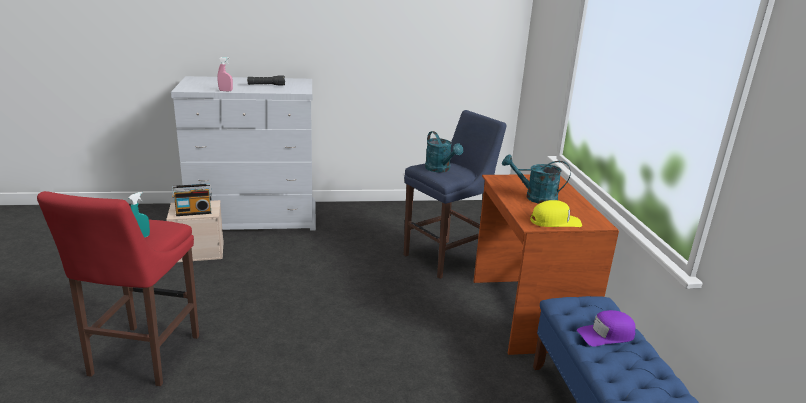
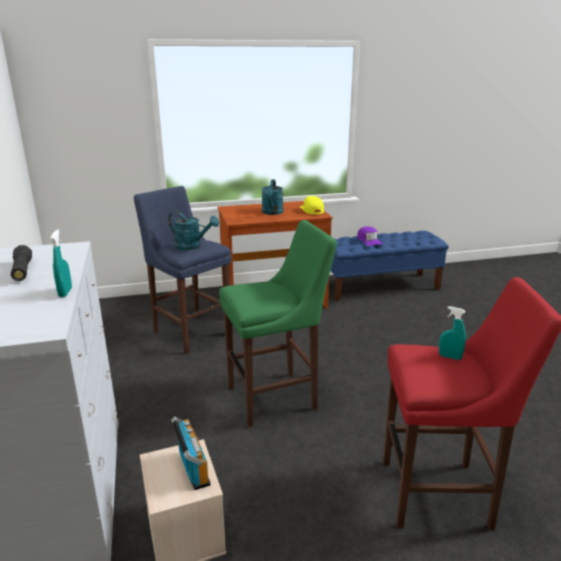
camera: 95 degrees left, 0 degrees up
(225, 91) = (65, 292): pink spray bottle -> turquoise spray bottle
(316, 294) = (276, 397): none -> green stool
(440, 169) = (192, 246): turquoise watering can -> turquoise watering can turned 60 degrees clockwise

